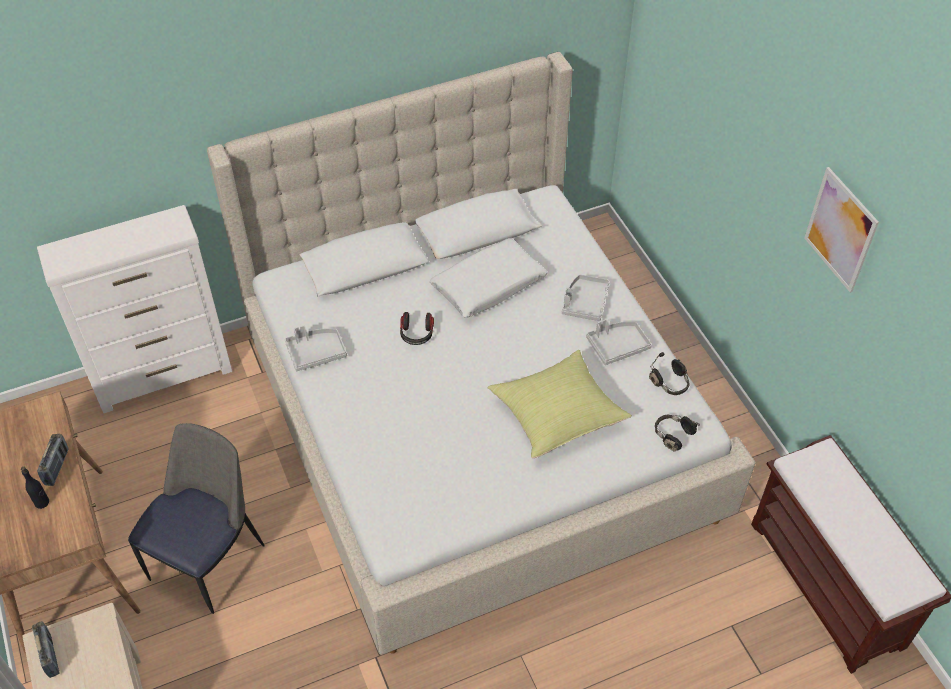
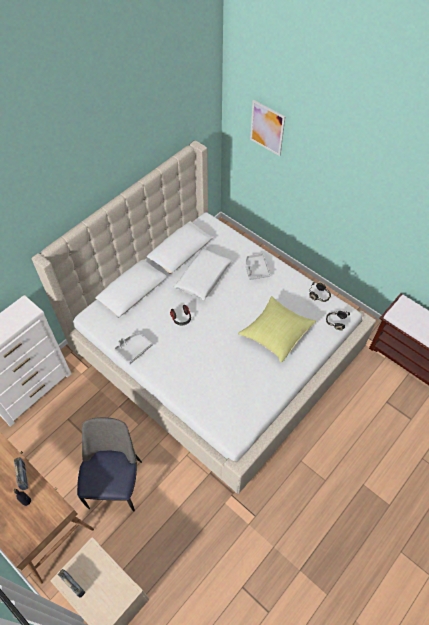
camera: 25 degrees left, 5 degrees up
(617, 346) = (284, 286): grey tray -> none
(840, 230) = (396, 191): picture -> picture (267, 128)

